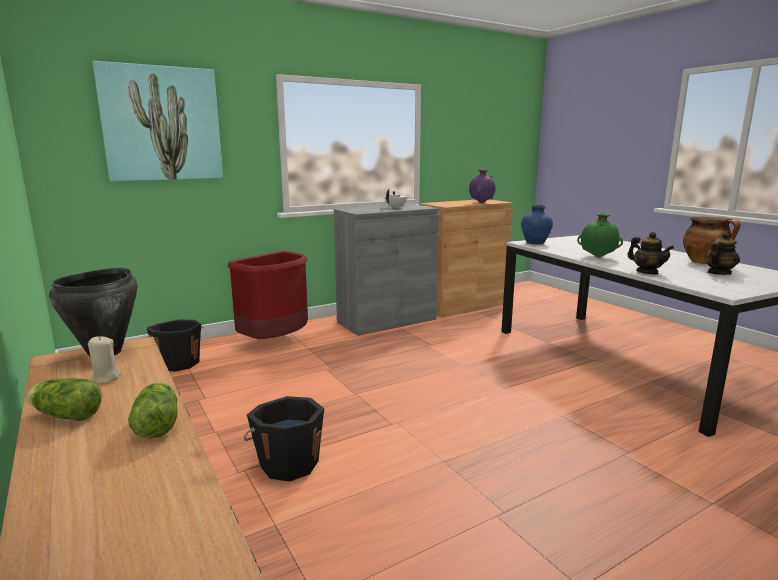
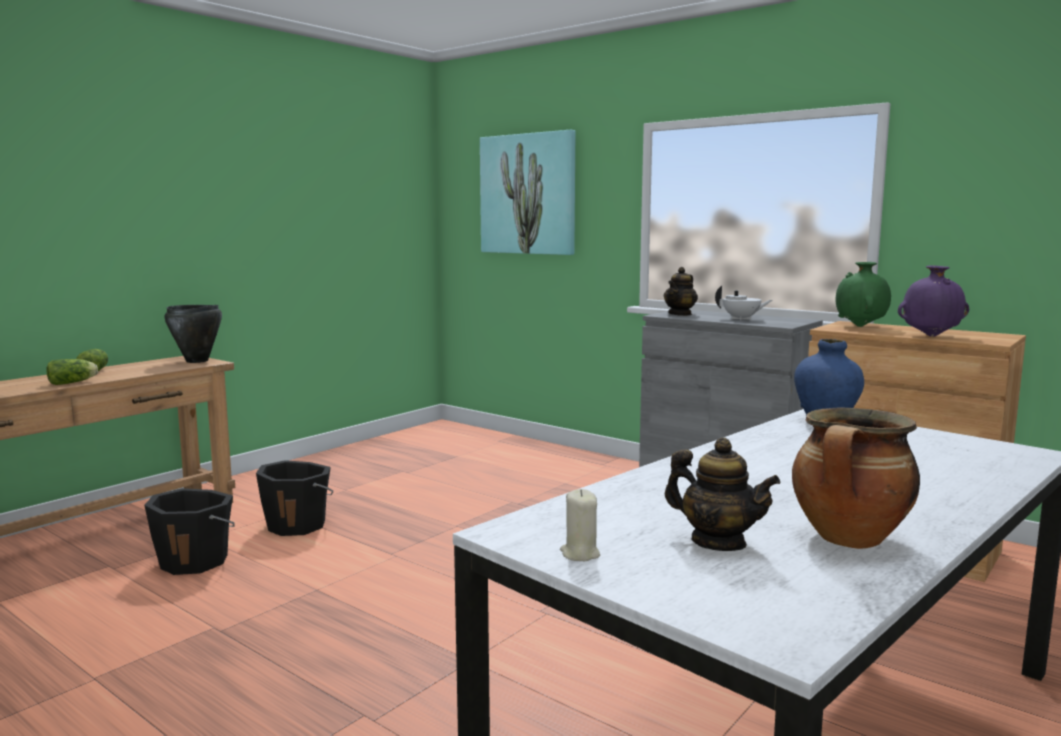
camera: 70 degrees right, 5 degrees down
(105, 378) = (148, 367): beige candle -> beige candle (580, 554)
(178, 363) = (475, 447): black bucket -> black bucket (195, 561)
(276, 341) = (572, 466): red trash can -> none
(598, 257) = (749, 457): green vase -> green vase (860, 326)
(647, 272) = (639, 485): teapot -> teapot (680, 314)

